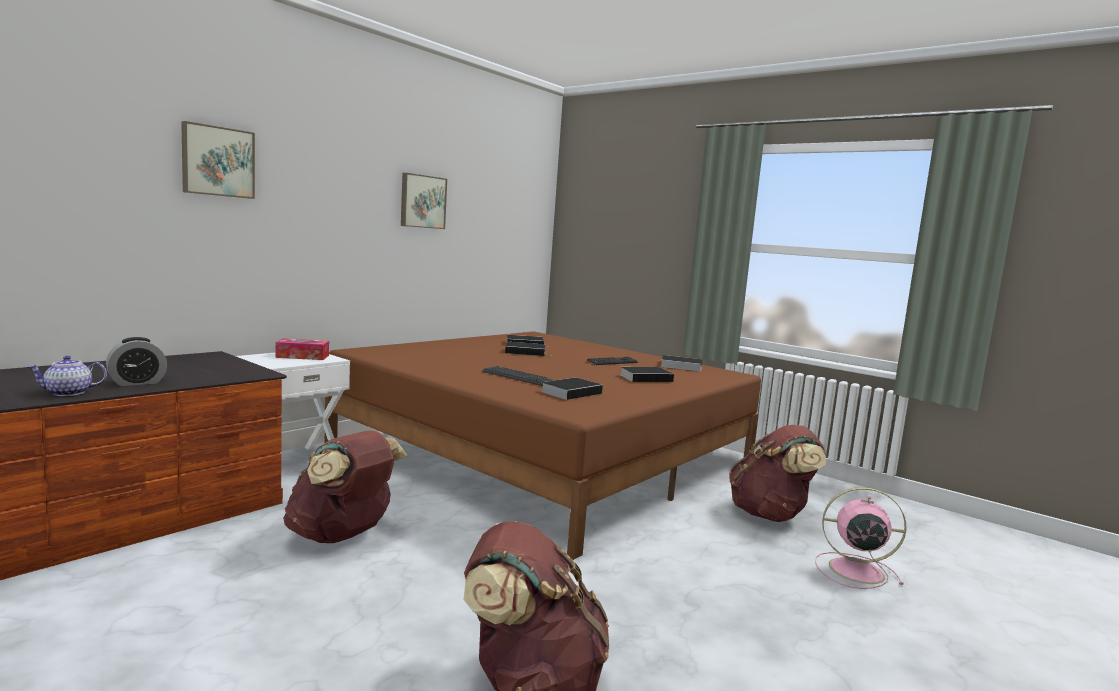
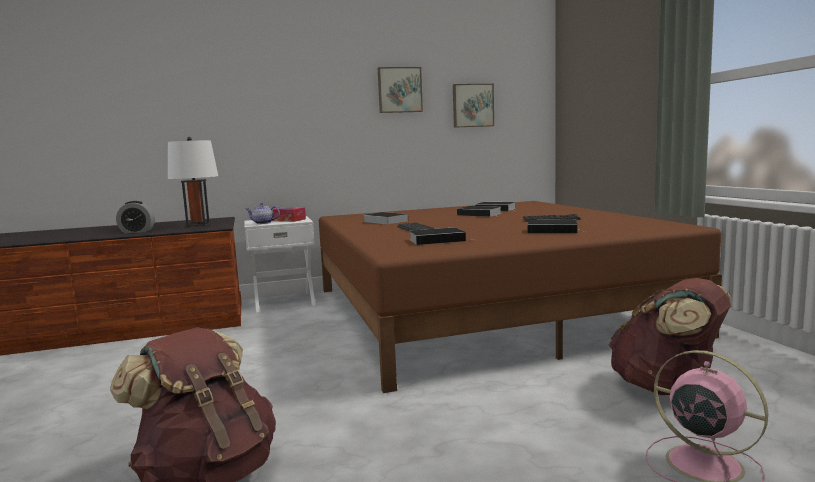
camera: 35 degrees right, 0 degrees up
(68, 393) = (90, 236): teapot -> teapot (263, 223)
(211, 368) = (198, 225): none -> white table lamp
(217, 161) = (222, 80): picture -> picture (472, 105)
(342, 535) = (244, 350): brown backpack -> none
(679, 366) = (625, 221): book -> book (384, 221)

